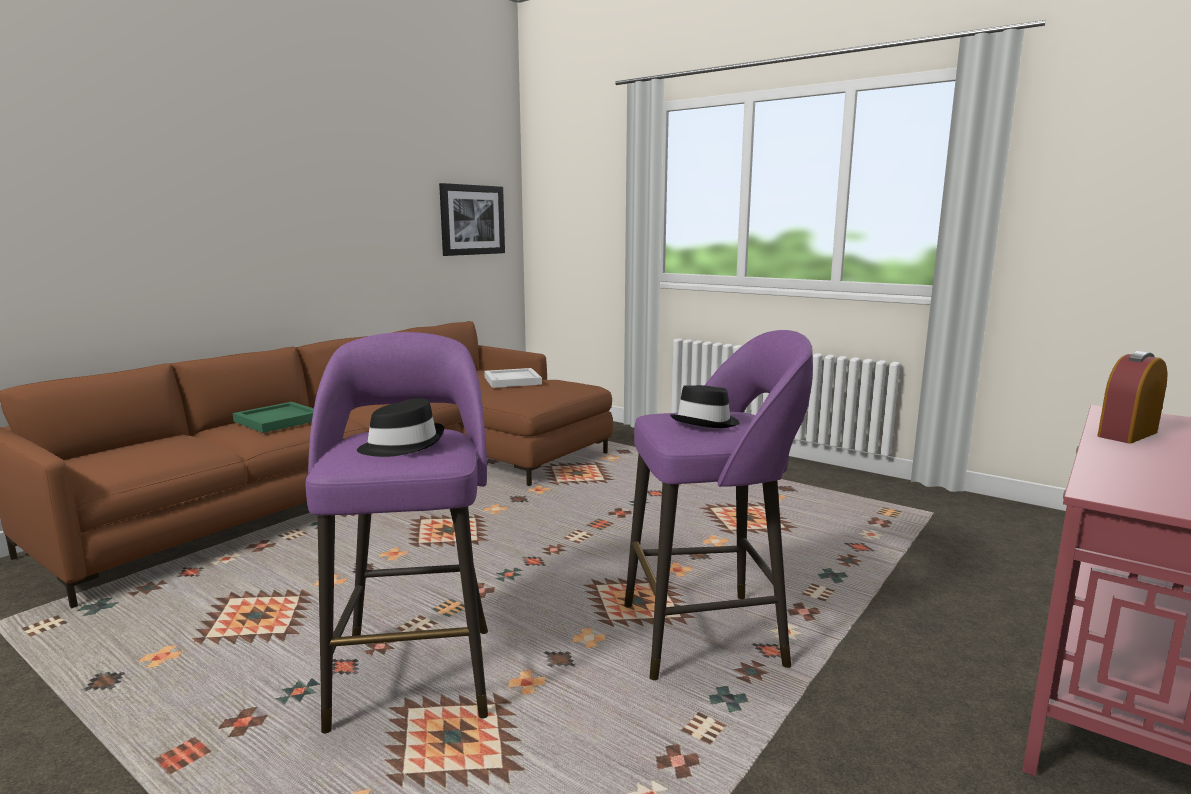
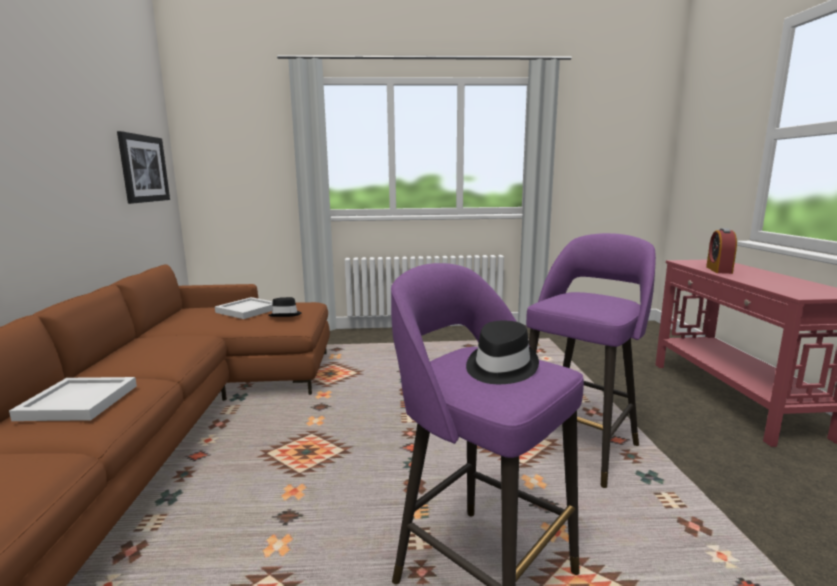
camera: 40 degrees left, 0 degrees up
(280, 420) = (80, 401): green tray -> white tray
(706, 422) = (589, 301): black hat -> black hat (285, 315)

